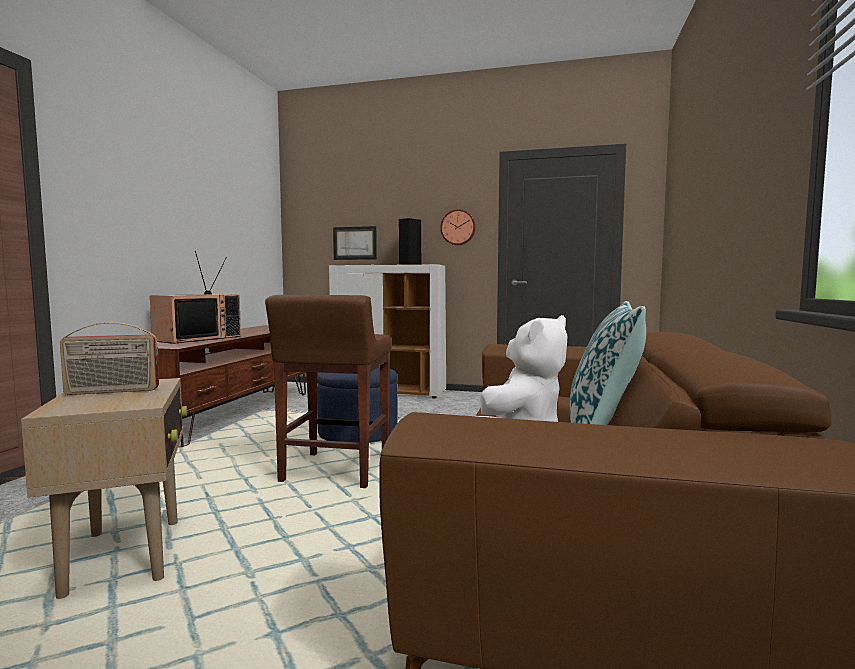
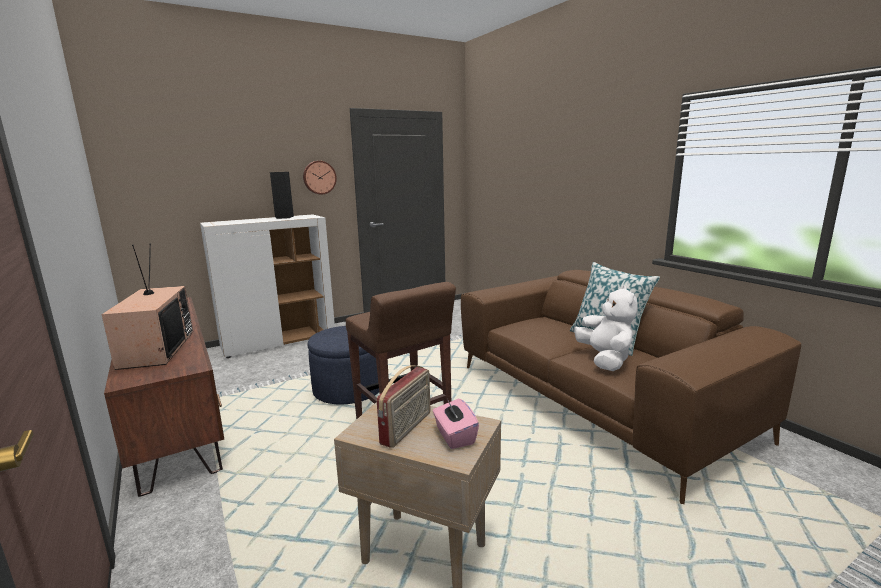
camera: 45 degrees left, 10 degrees up
(105, 403) = (454, 436): none -> pink tissue box
(355, 243) = (206, 195): picture -> none

